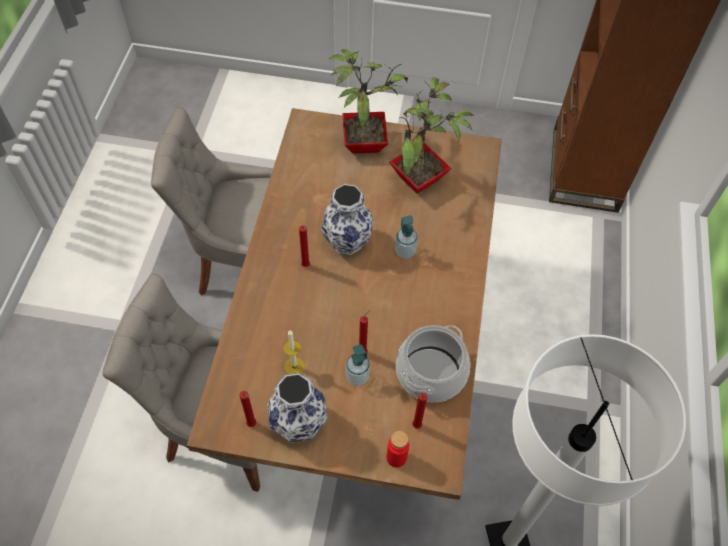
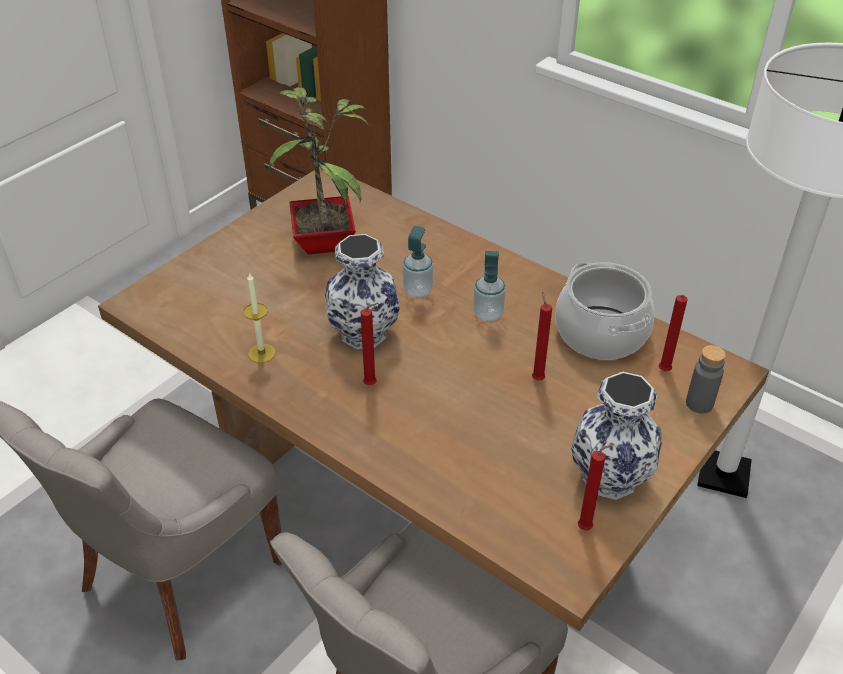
camera: 60 degrees left, 15 degrees down
(294, 366) = (519, 451): candle -> candle (261, 353)
(357, 377) = (570, 397): soap dispenser -> soap dispenser (488, 314)
(364, 142) = (223, 263): potted plant -> none
(396, 457) = (699, 403): red bottle -> grey bottle

